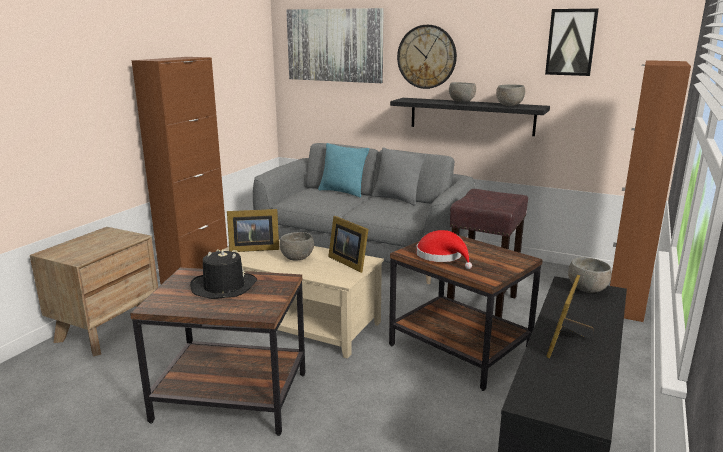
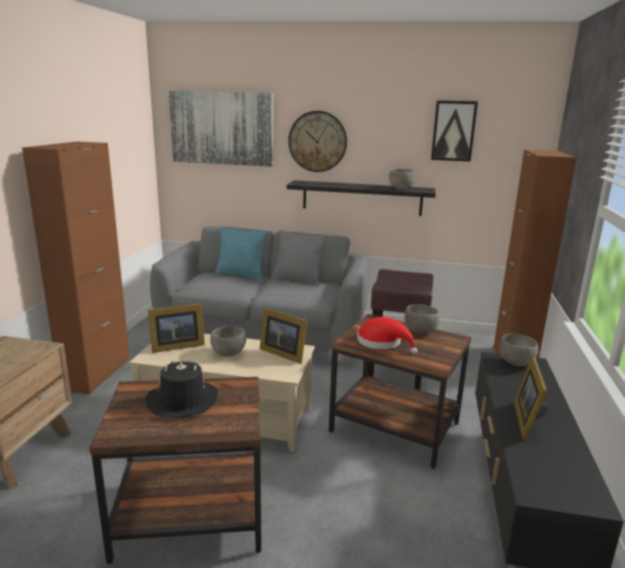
camera: 15 degrees left, 0 degrees up
(462, 102) = (354, 185): grey bowl -> grey bowl (420, 332)

